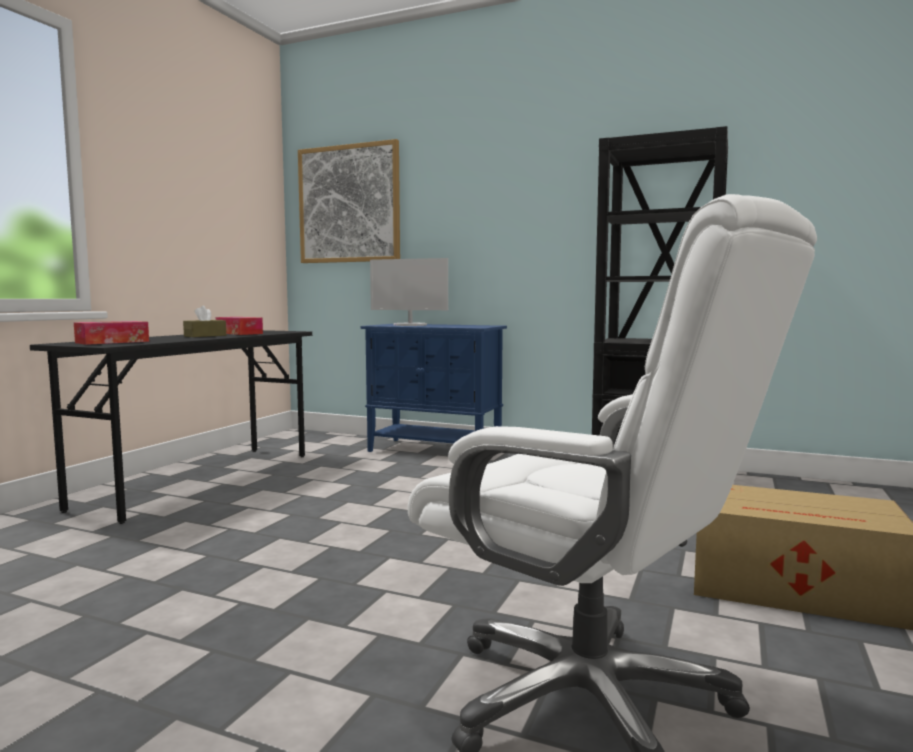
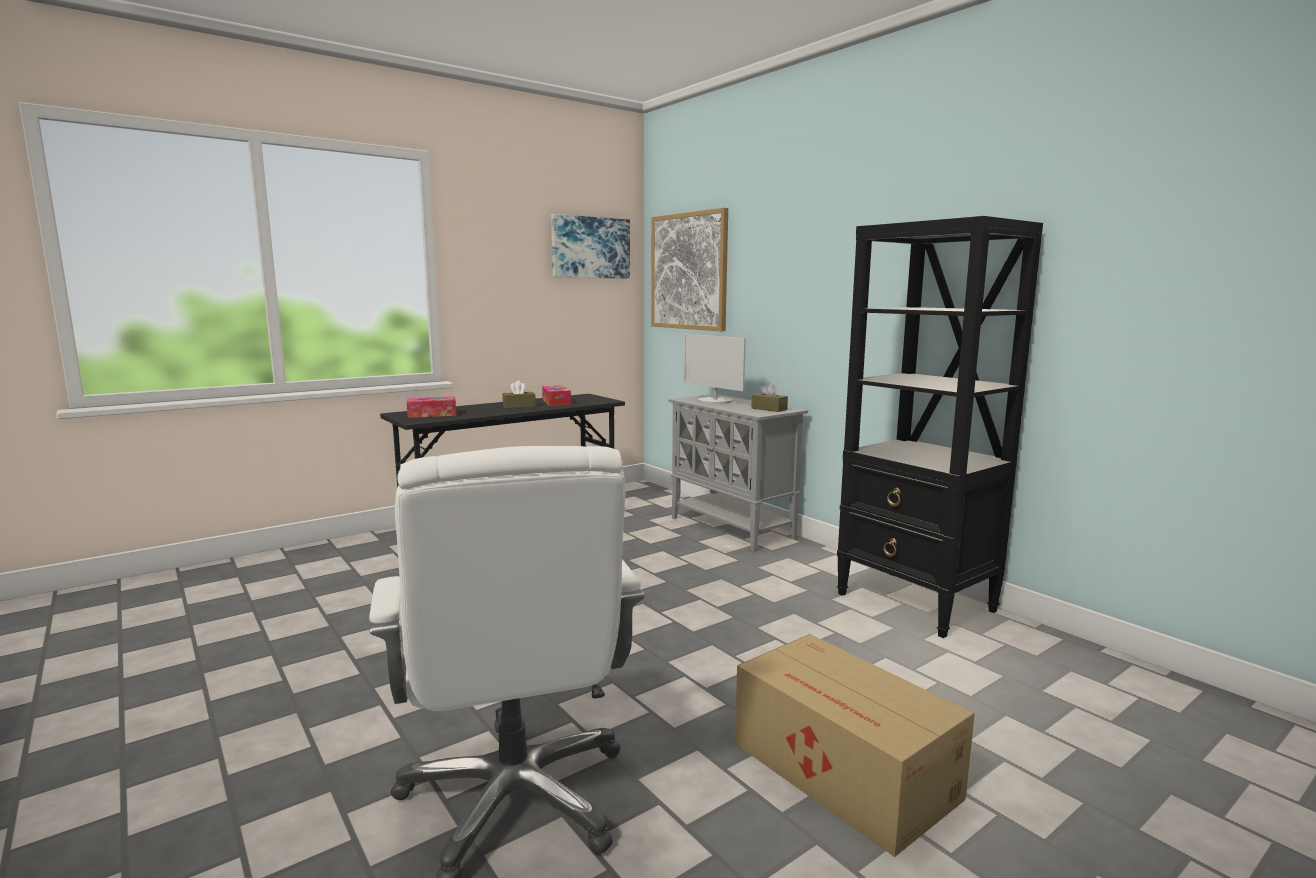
camera: 30 degrees right, 5 degrees up
(239, 173) = (590, 247): none -> picture
(436, 451) = (732, 528): blue cabinet -> grey cabinet
(475, 325) = (769, 409): none -> brown tissue box

